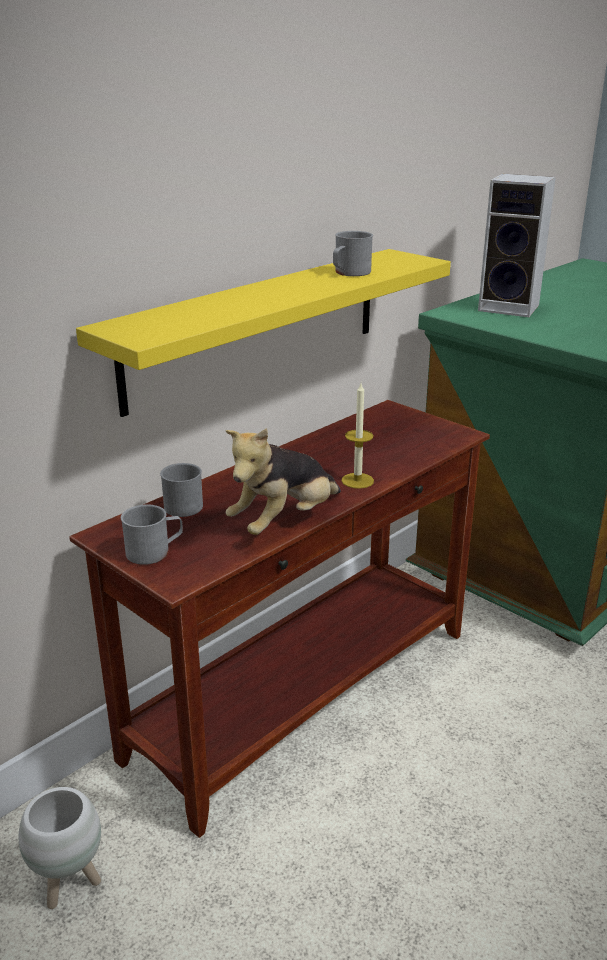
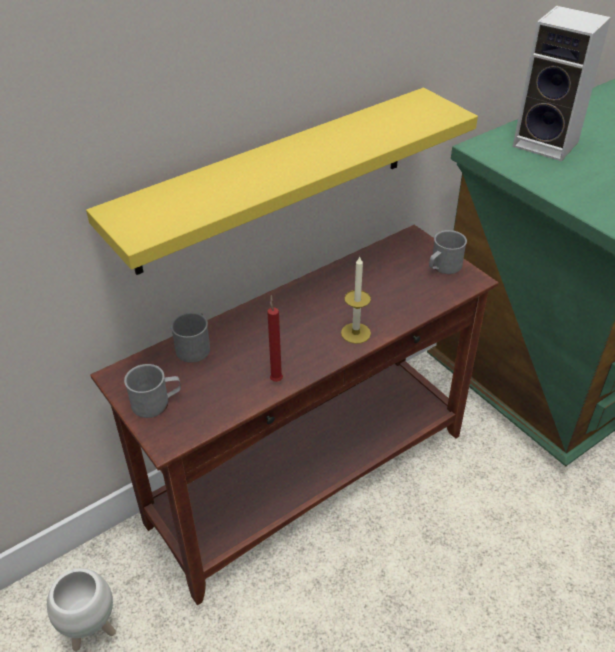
camera: 10 degrees right, 15 degrees up
(284, 521) = (276, 379): plush toy -> red candle
(349, 273) = (368, 132): grey mug -> grey mug (443, 267)

